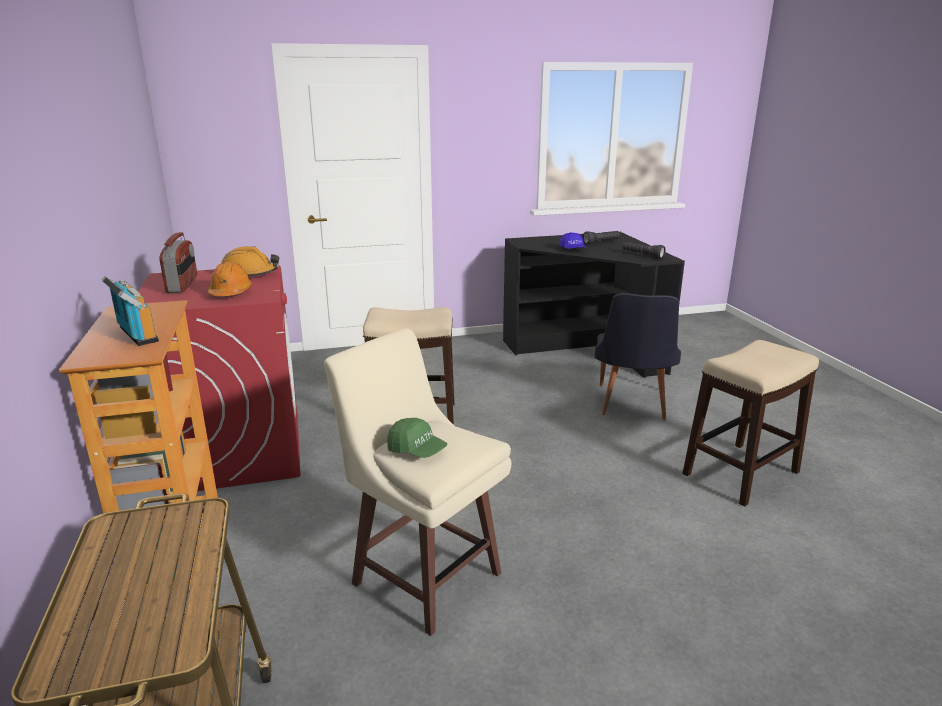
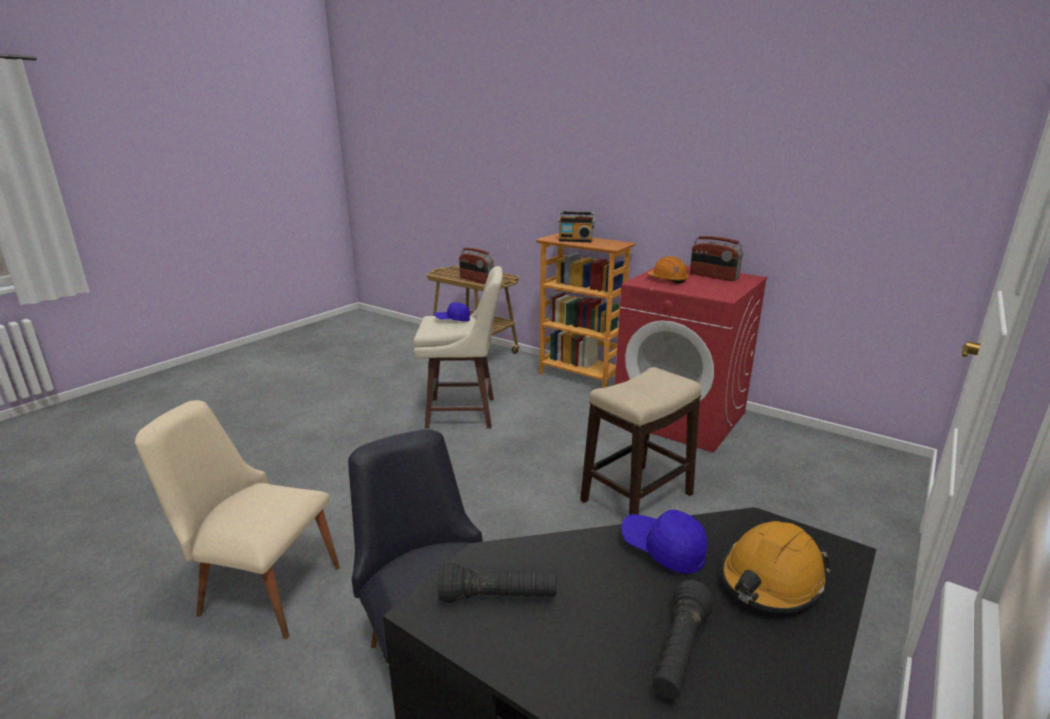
camera: 140 degrees right, 0 degrees up
(181, 548) = (476, 280): none -> radio
(250, 274) = (714, 291): orange hard hat -> orange hard hat (771, 580)
(417, 450) = (452, 320): green cap -> blue cap
(740, 473) = (260, 587): stool -> beige chair

